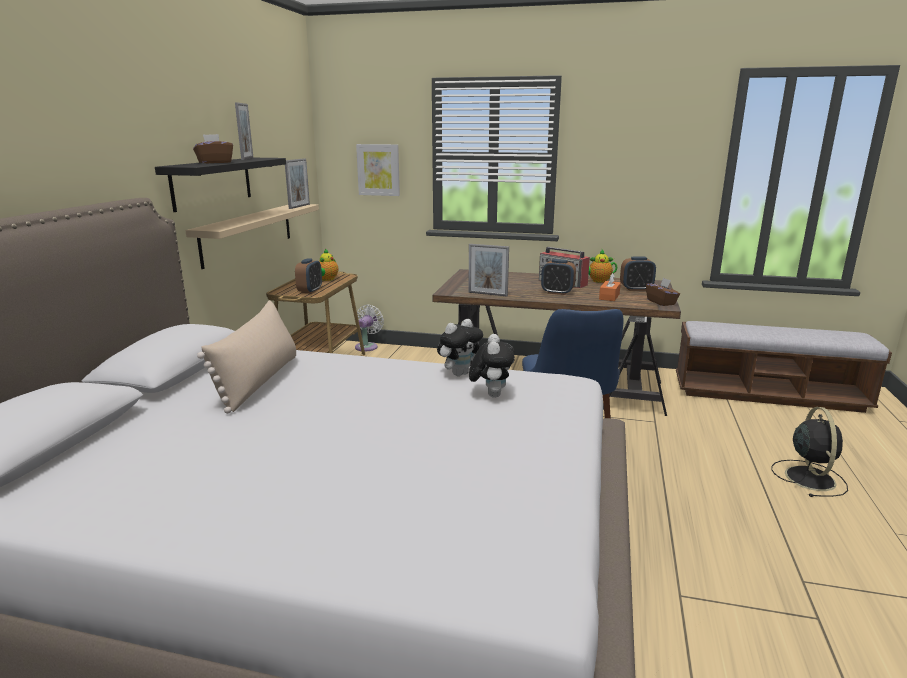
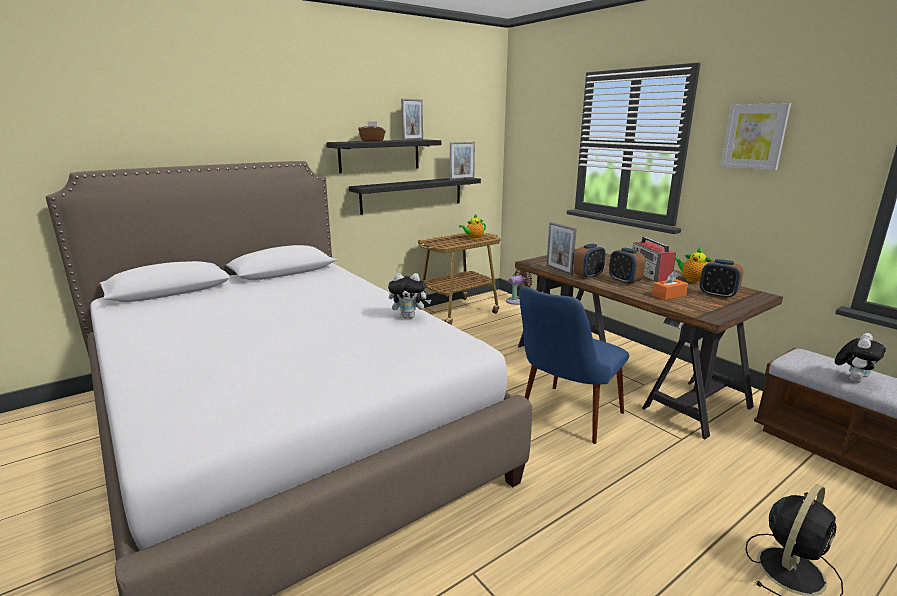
camera: 40 degrees right, 0 degrees up
(248, 233) = (412, 194): beige shelf -> black shelf
(259, 381) = (301, 288): beige pillow -> none
(310, 291) = (446, 244): alarm clock -> alarm clock (588, 276)
(367, 346) = (517, 301): white fan -> brown fan
(378, 170) = (542, 154): picture -> picture (755, 136)
(491, 394) = (396, 335): plush toy -> plush toy (852, 379)
(661, 302) = (715, 312): brown tissue box -> none

